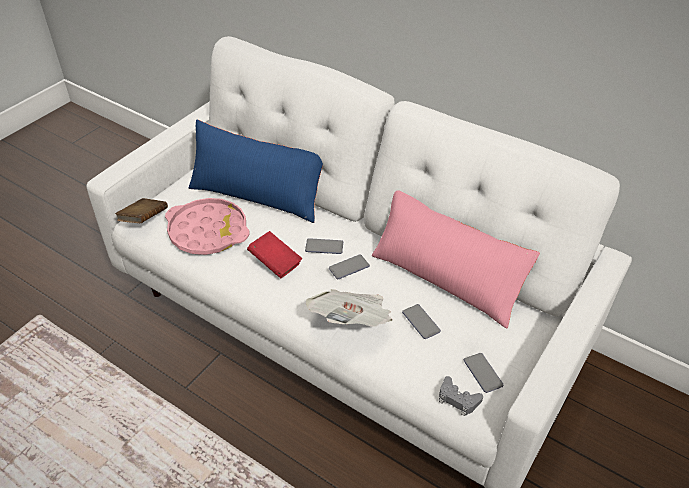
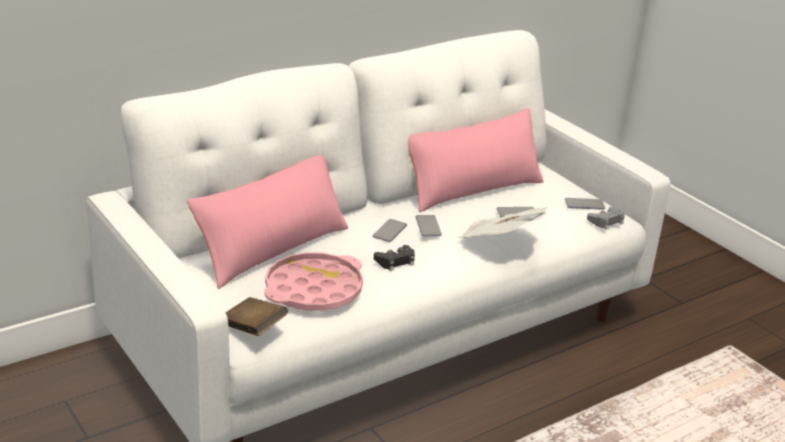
camera: 70 degrees left, 15 degrees down
(257, 195) = (272, 249): blue pillow -> pink pillow
(275, 263) = (395, 261): red book -> black game controller

